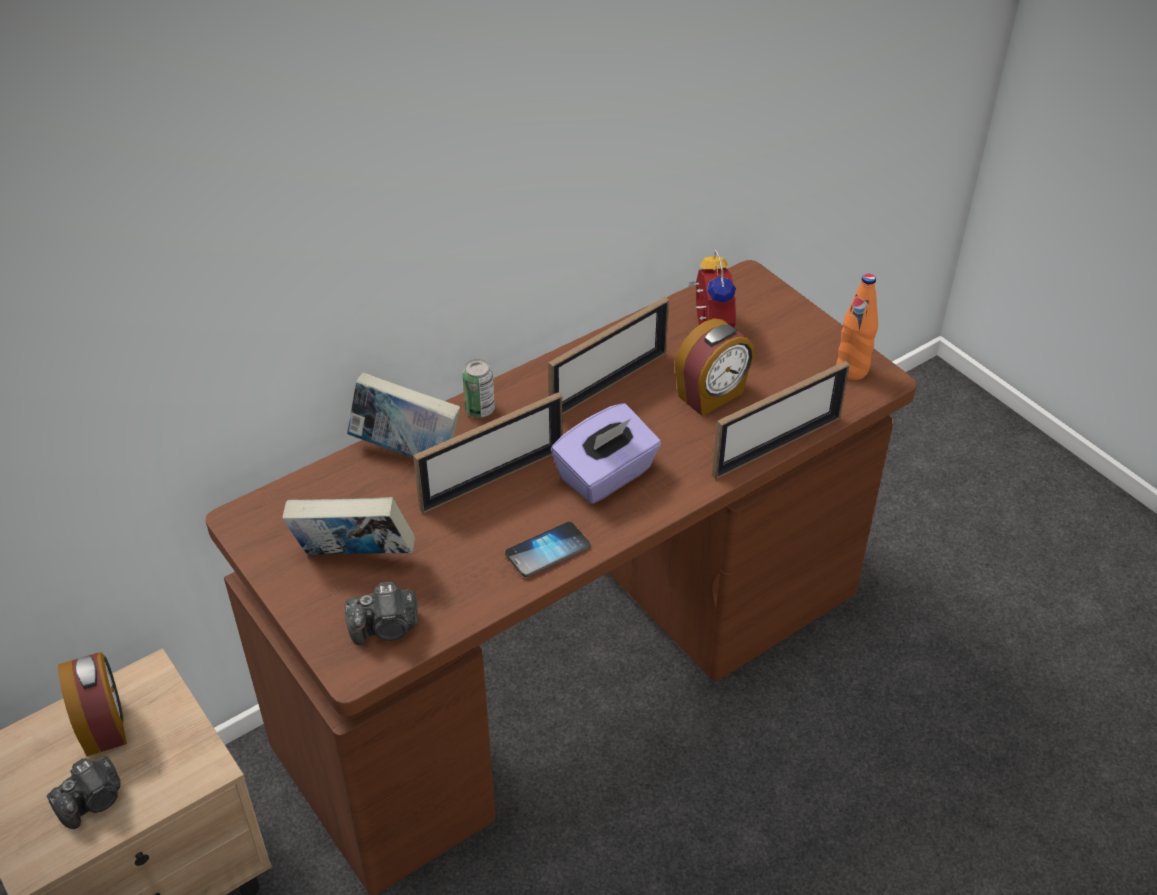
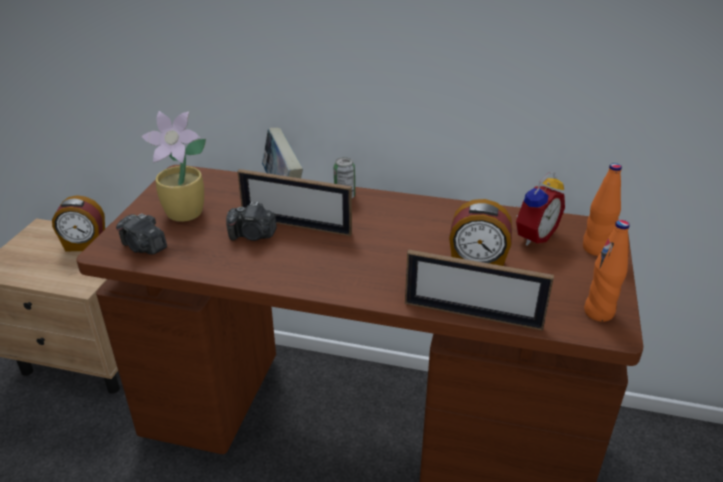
camera: 50 degrees right, 10 degrees down
(93, 801) = (38, 266): camera -> camera (253, 235)
(104, 726) = (85, 245): alarm clock -> alarm clock turned 60 degrees clockwise
(354, 558) = (186, 214): book -> potted plant
(548, 551) = (261, 270): phone -> none
(606, 476) = (350, 261): purple tissue box -> none
(608, 384) = (427, 225): picture frame -> none
(770, 307) = (595, 249): none -> orange bottle

